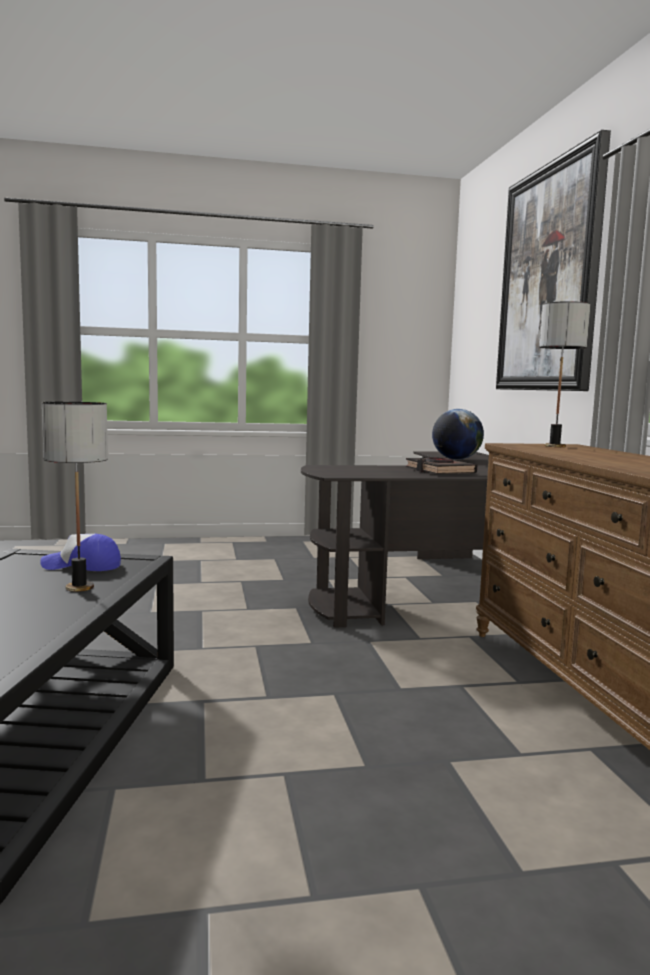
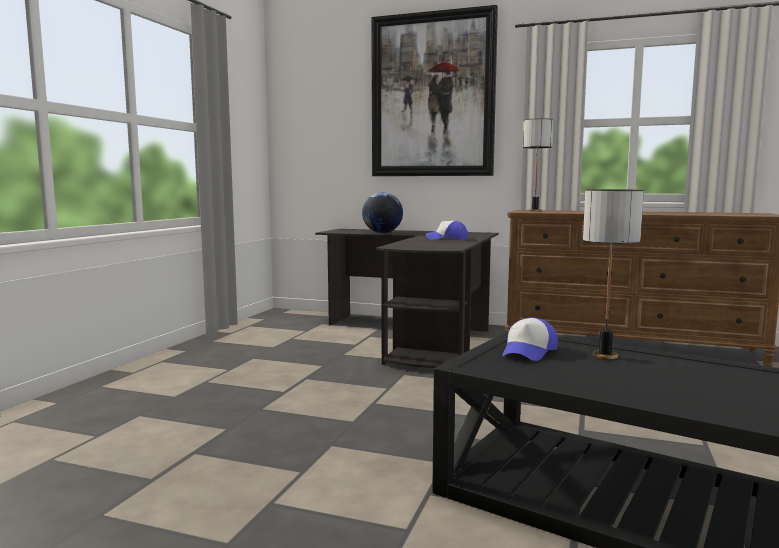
camera: 60 degrees left, 0 degrees up
(439, 471) = (447, 239): black book -> cap

